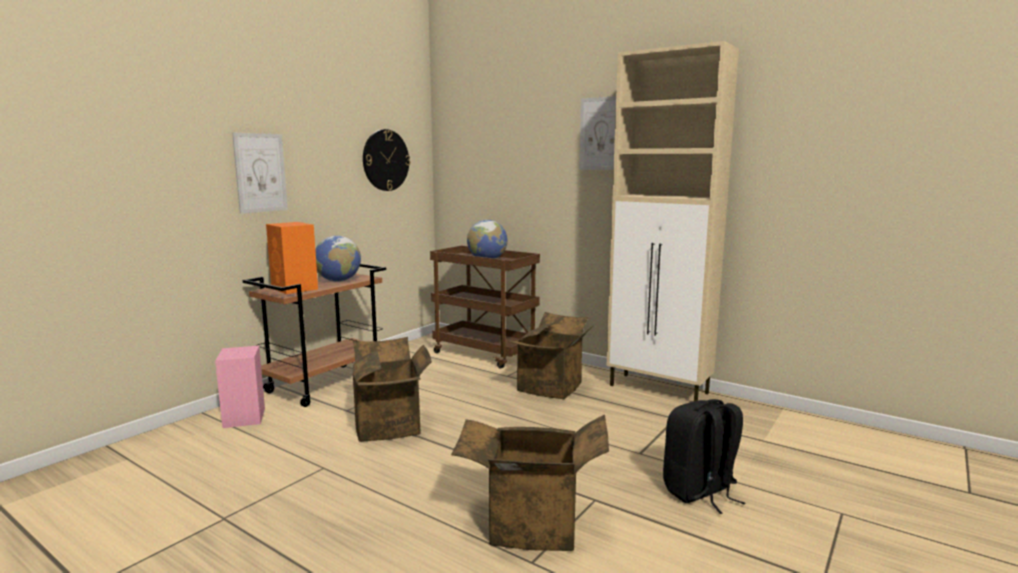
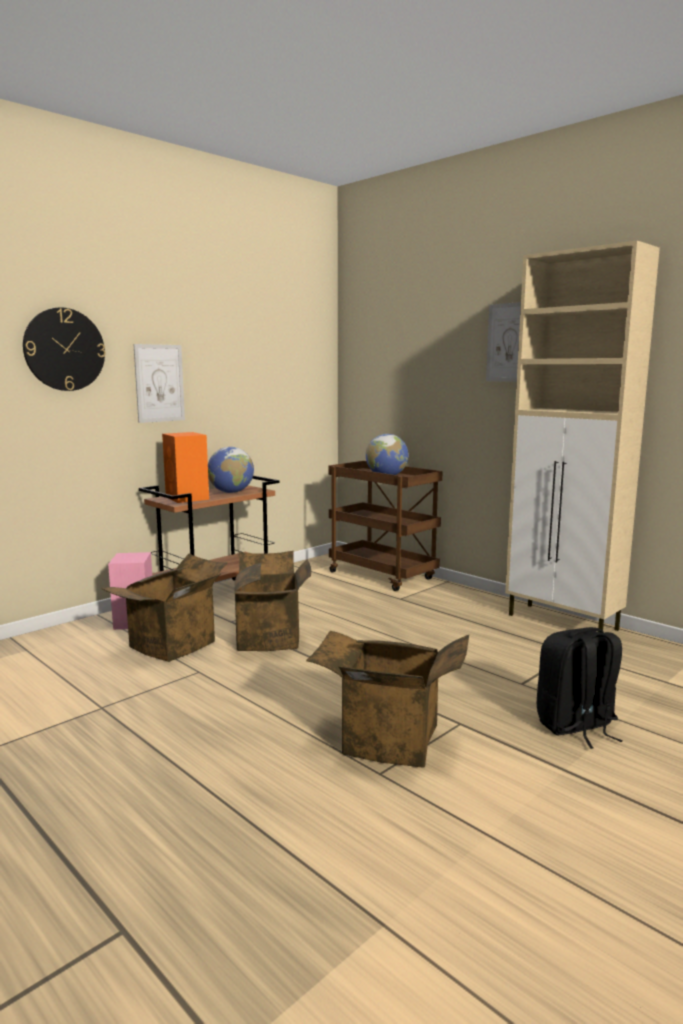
camera: 10 degrees right, 0 degrees up
(385, 160) = (287, 371): wall clock -> wall clock (64, 349)
(552, 387) = (445, 613): cardboard box -> cardboard box (173, 646)

